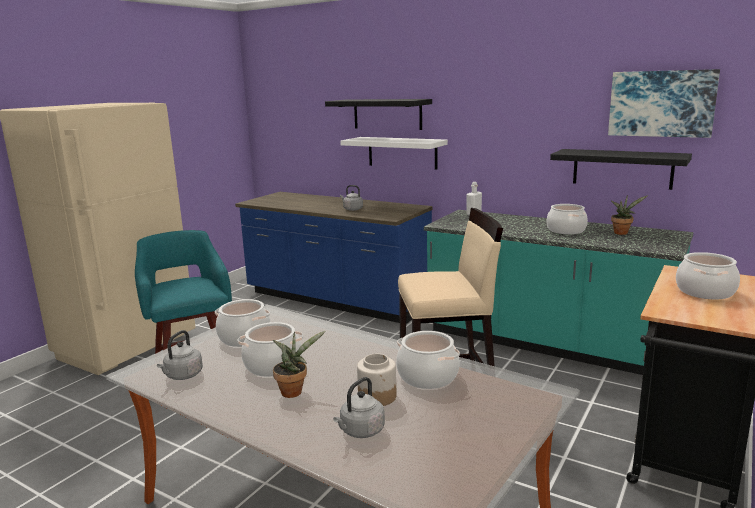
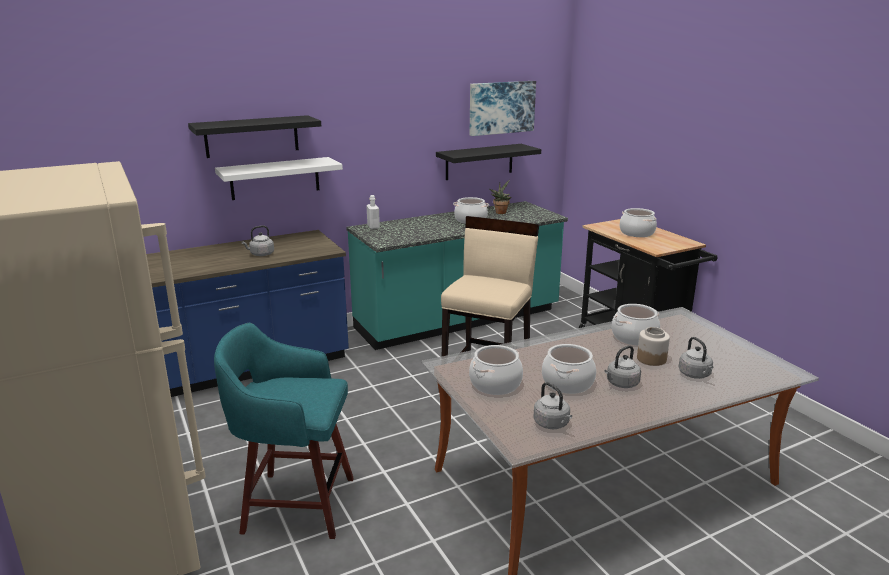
camera: 60 degrees left, 5 degrees up
(294, 391) = (621, 384): potted plant -> grey kettle

